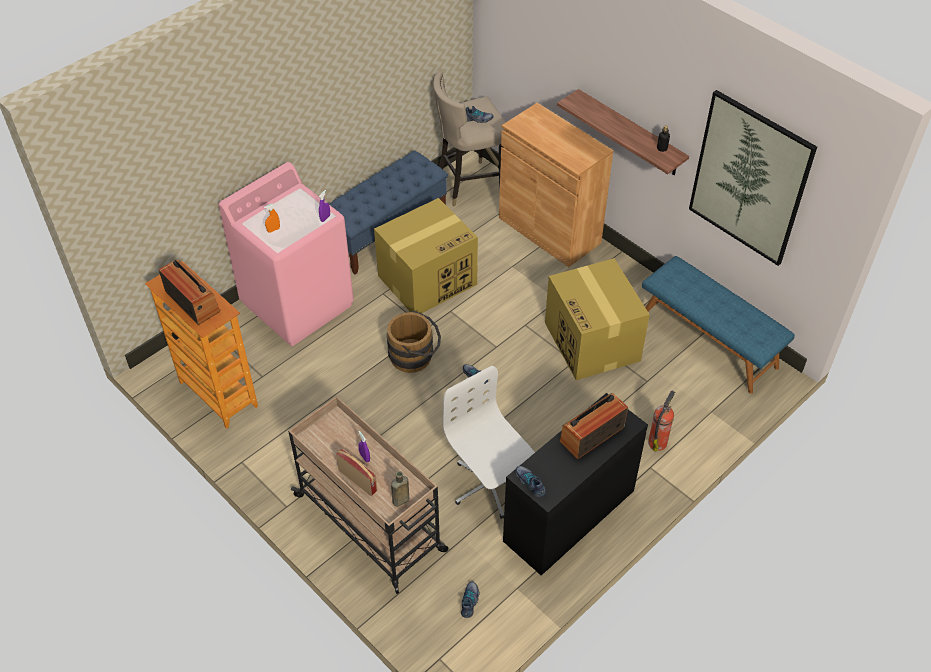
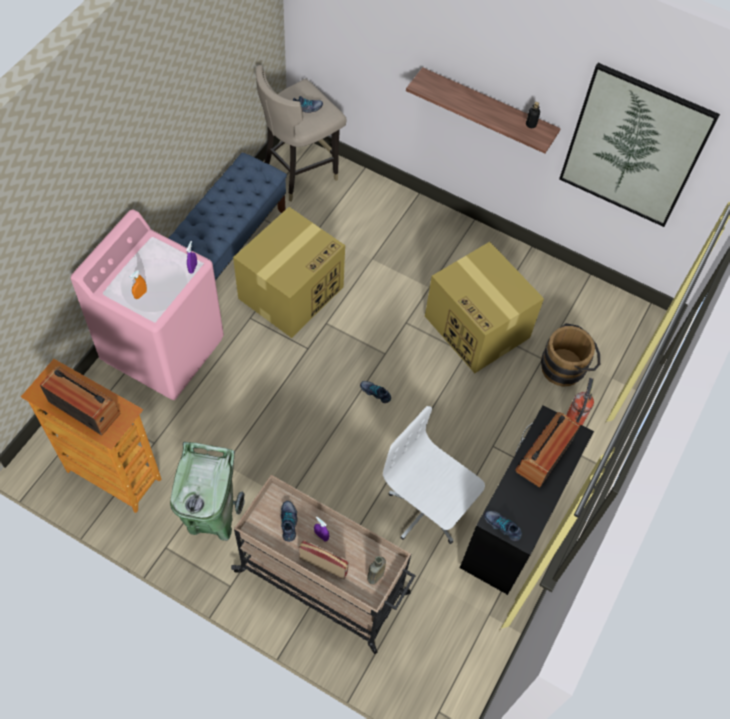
camera: 20 degrees left, 10 degrees up
(291, 447) = (212, 518): none -> green trash can
(415, 356) = (307, 383): brown bucket -> brown bucket (566, 367)
(470, 601) = (448, 641): shoe -> shoe (289, 522)
(549, 230) = (396, 210): brown cabinet -> none
(709, 340) = (587, 301): blue bench -> none

